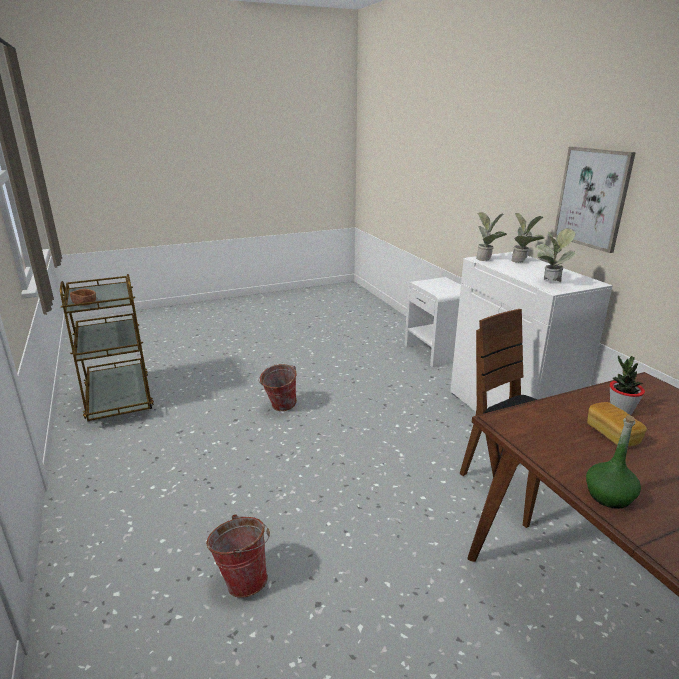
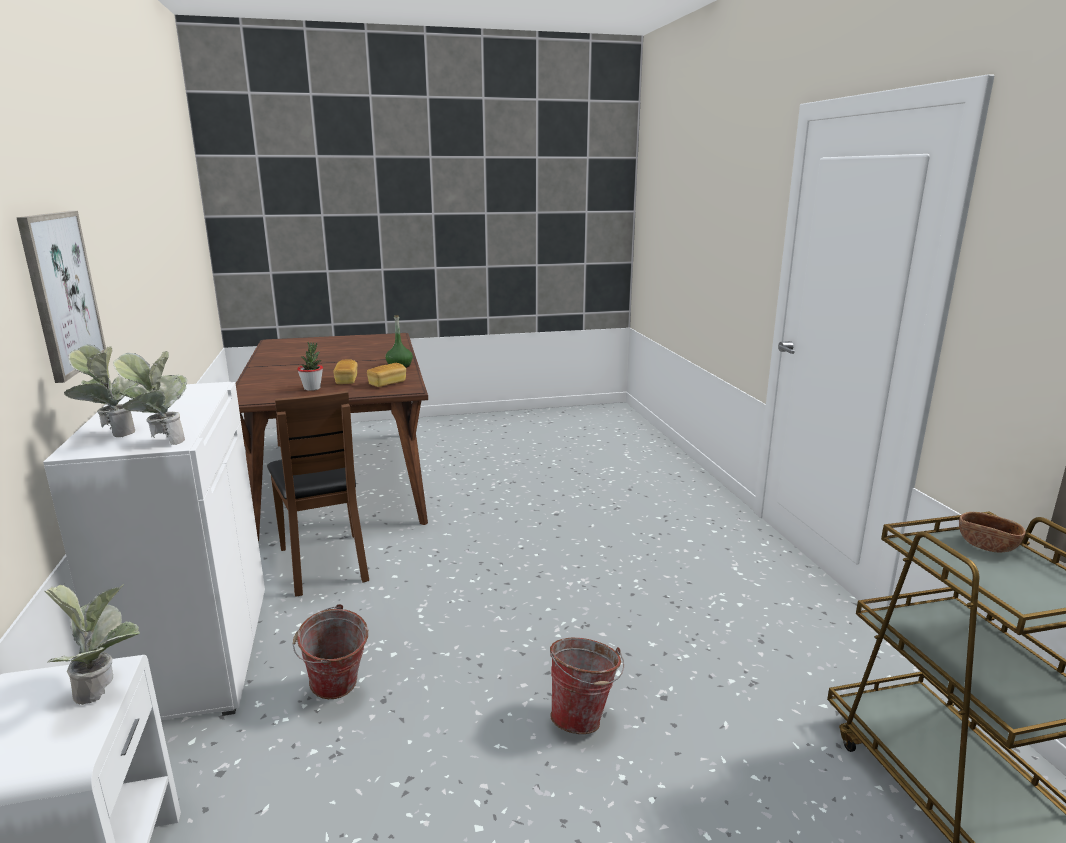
camera: 170 degrees left, 5 degrees down
(243, 578) = (614, 529): bucket -> bucket (336, 692)
(548, 432) = (387, 383): none -> bread
(549, 283) = (194, 394): potted plant -> potted plant (105, 690)

